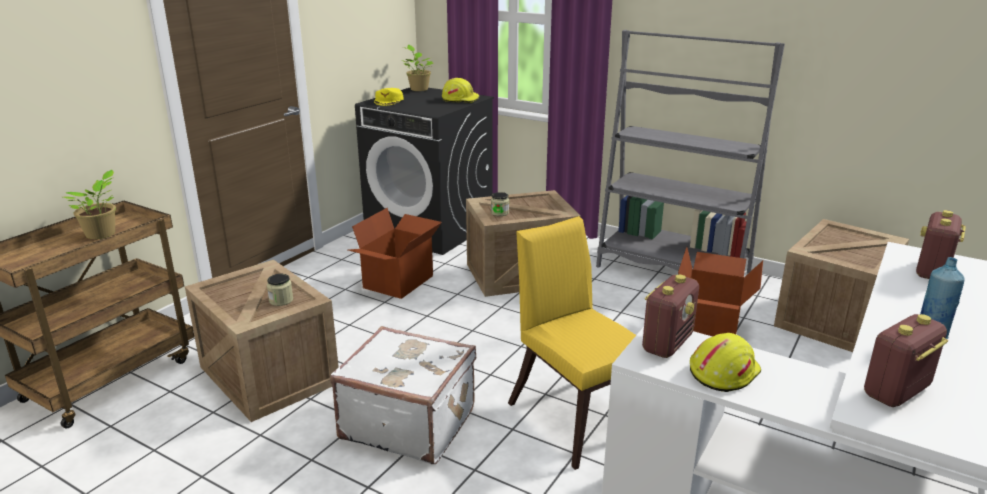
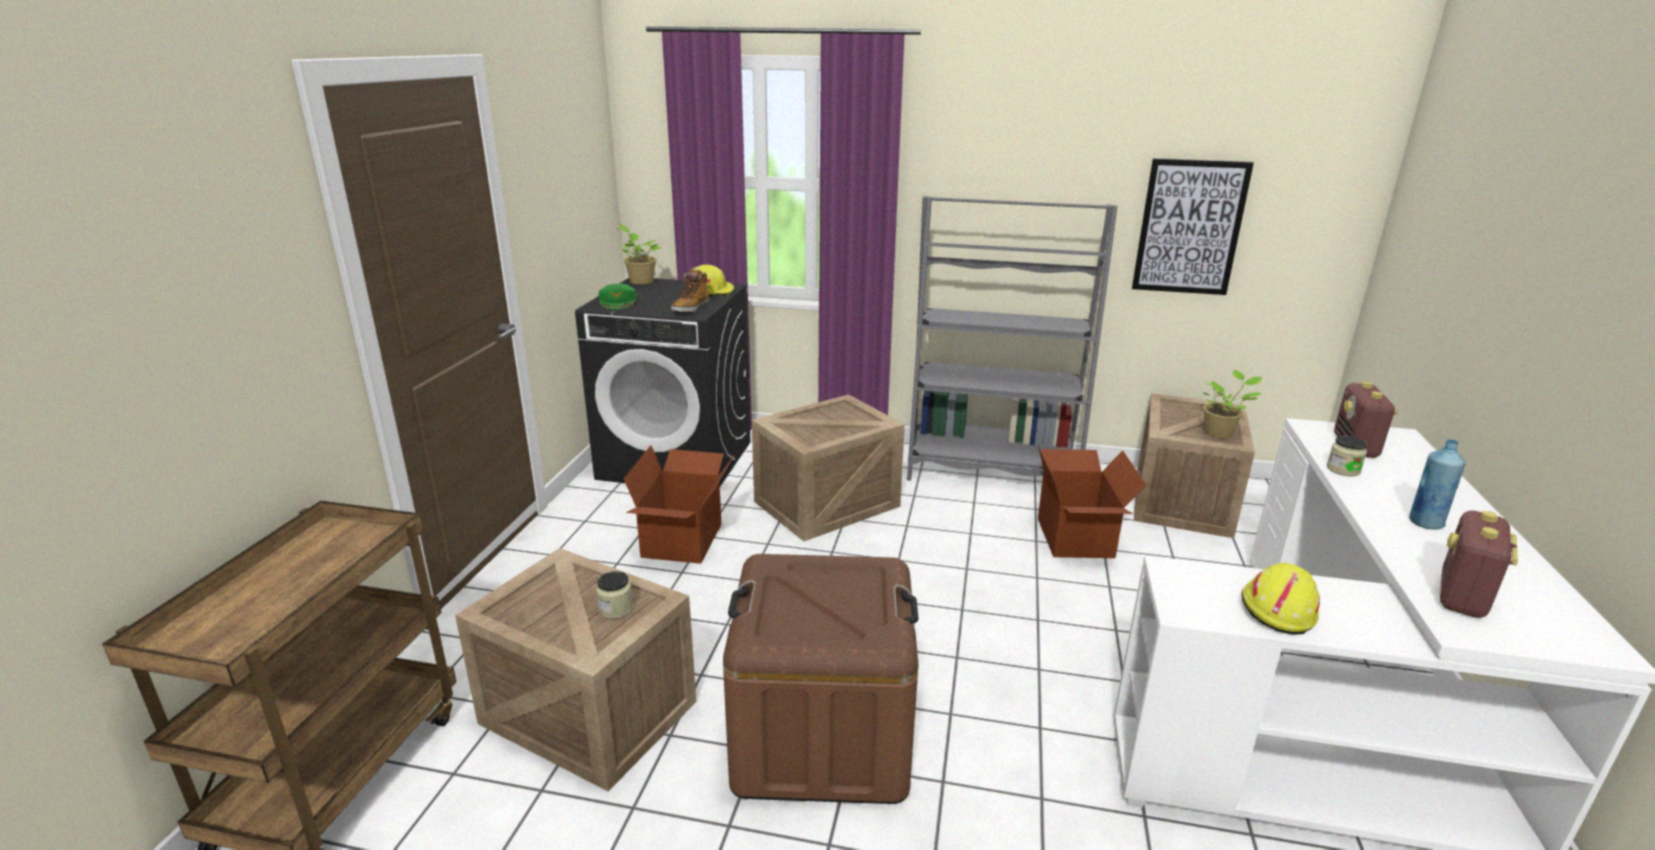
camera: 20 degrees left, 0 degrees up
(102, 234) = (319, 562): potted plant -> potted plant (1220, 433)
(389, 101) = (618, 302): yellow cap -> green cap
(409, 422) = (822, 737): white suitcase -> brown storage box
(434, 109) = (690, 308): none -> boot
(499, 213) = (806, 433): jar -> jar (1343, 470)
(576, 412) = (1007, 673): yellow chair -> none
(667, 343) = (1191, 583): radio -> none
(865, 68) = (1189, 227): none -> picture

